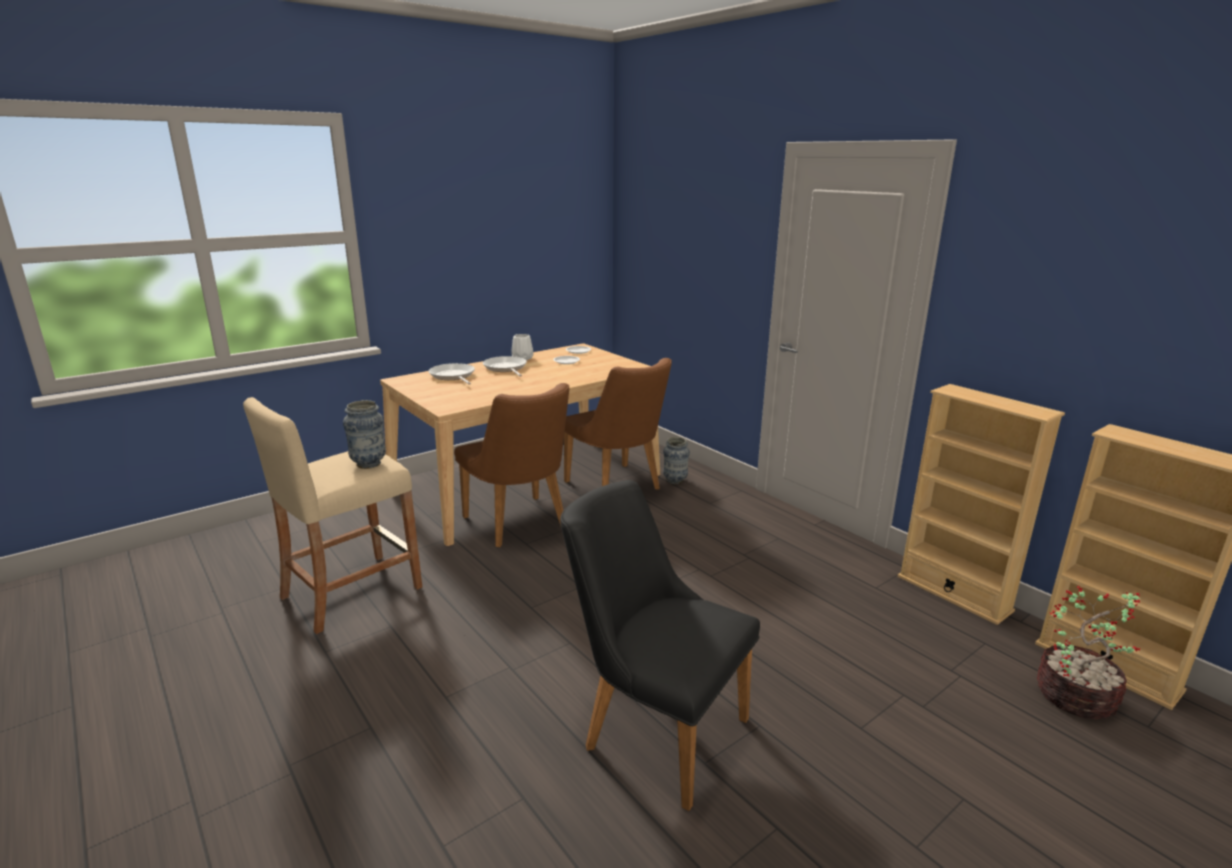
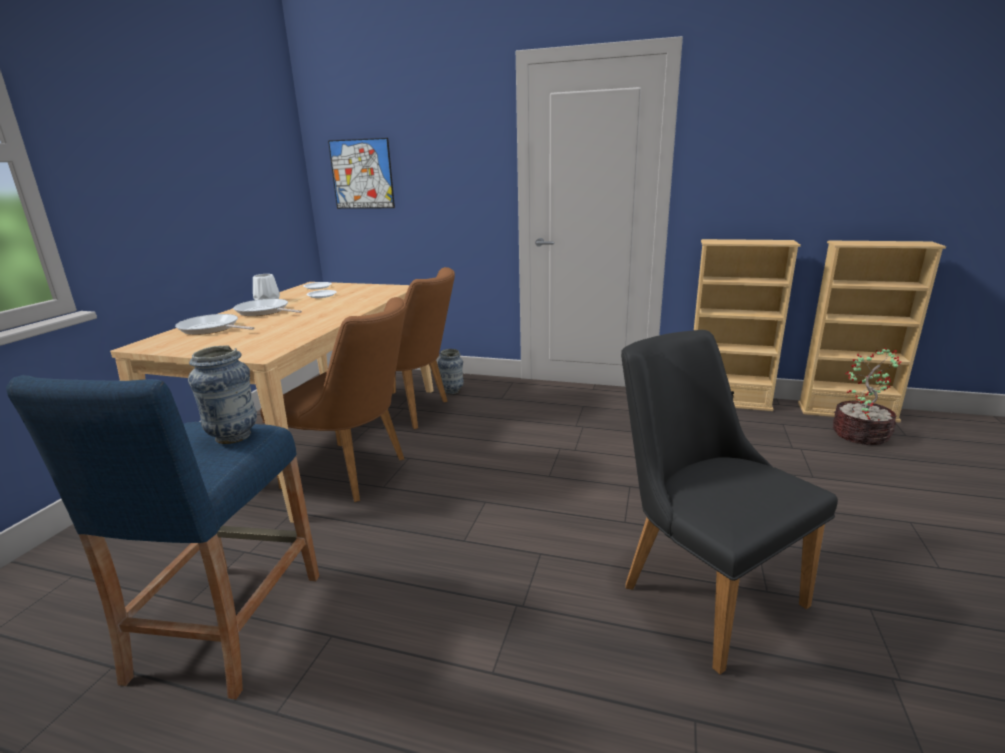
camera: 35 degrees left, 0 degrees up
(351, 592) = (228, 624): beige stool -> blue stool
(650, 248) = (362, 174): none -> picture
(653, 728) = (698, 586): black chair -> black chair turned 60 degrees clockwise

